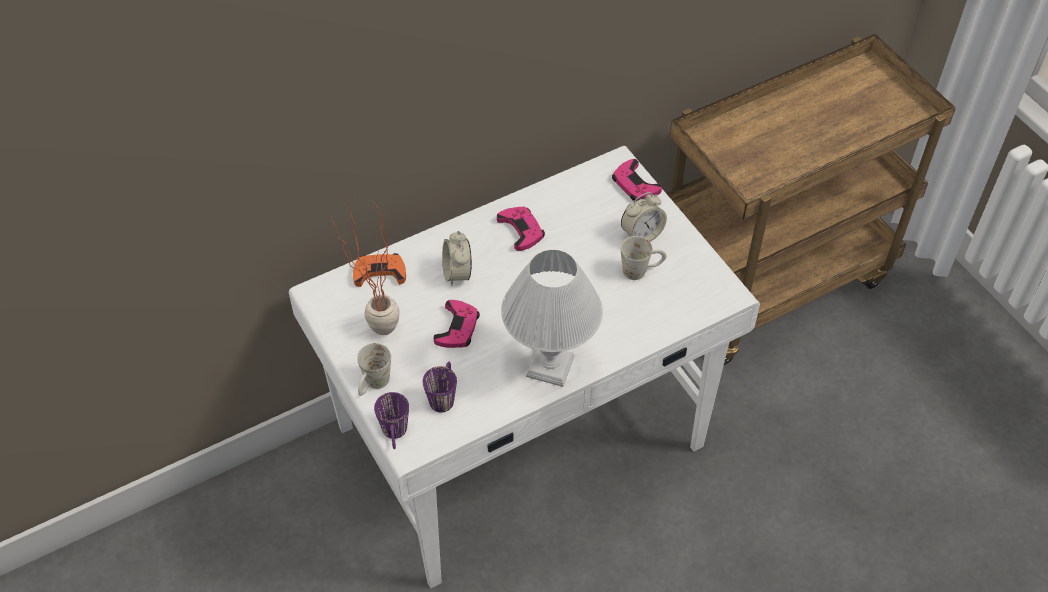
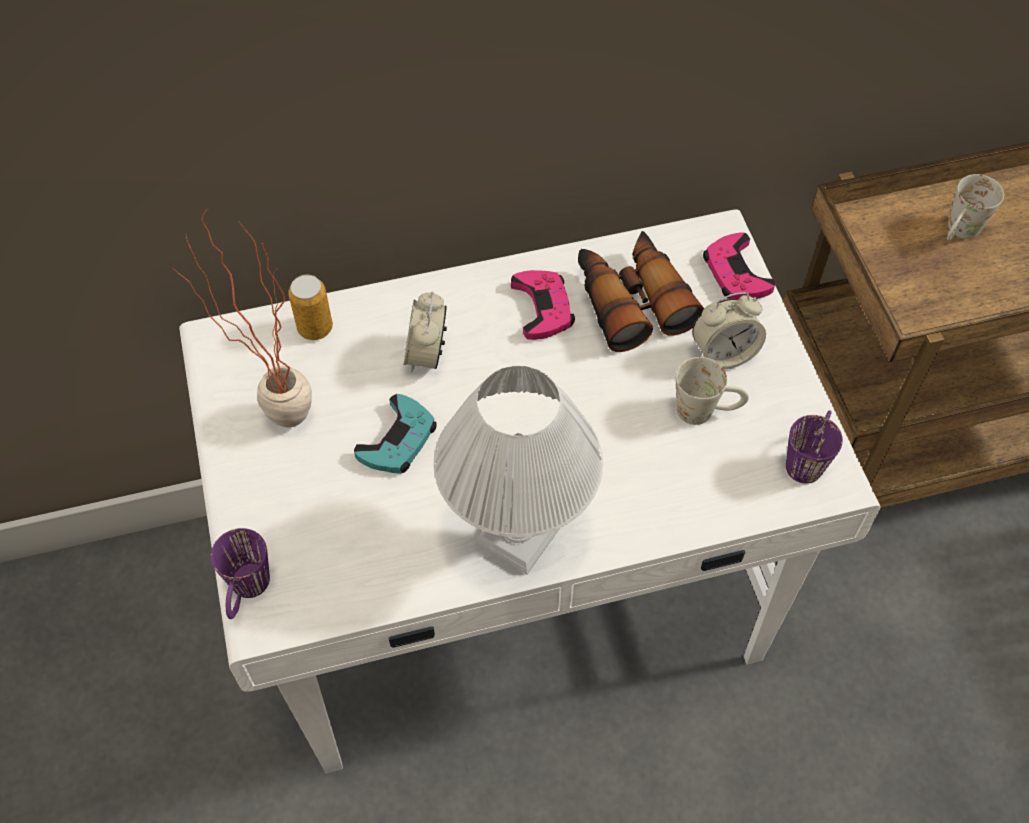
camera: 15 degrees right, 5 degrees up
(373, 385) = (244, 503): white mug -> white mug (958, 233)
(379, 272) = (315, 328): orange game controller -> can
(443, 395) = (341, 544): purple mug -> purple mug (808, 458)
(457, 328) = (398, 440): pink game controller -> turquoise game controller
(575, 214) = (631, 299): none -> binoculars

